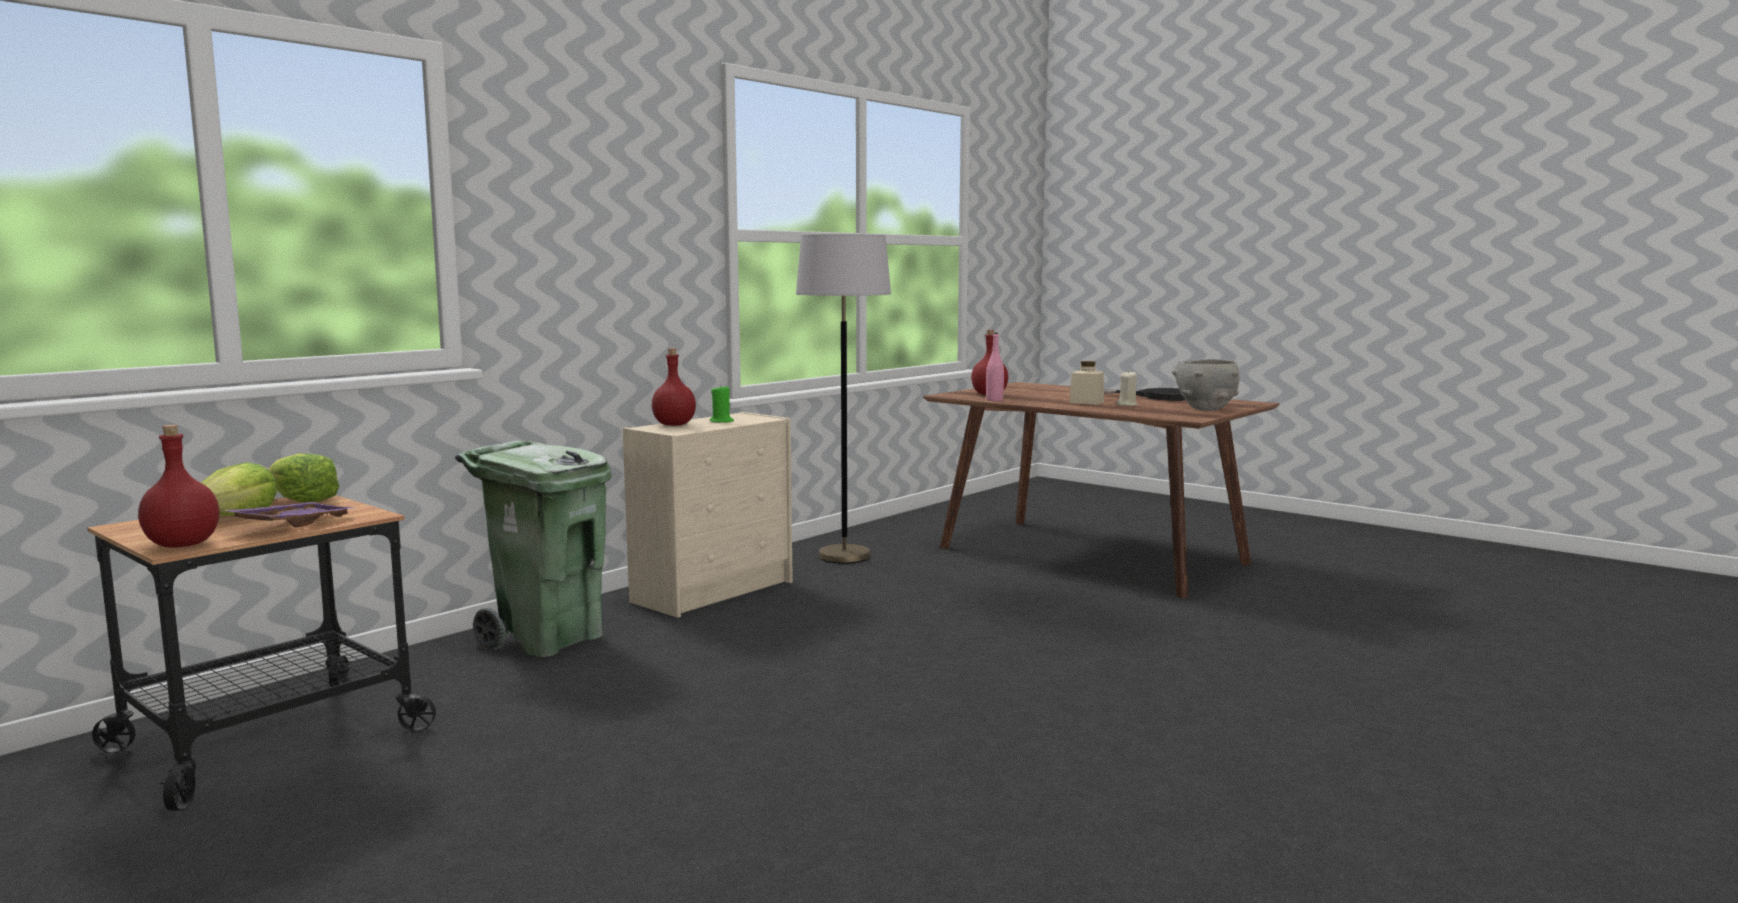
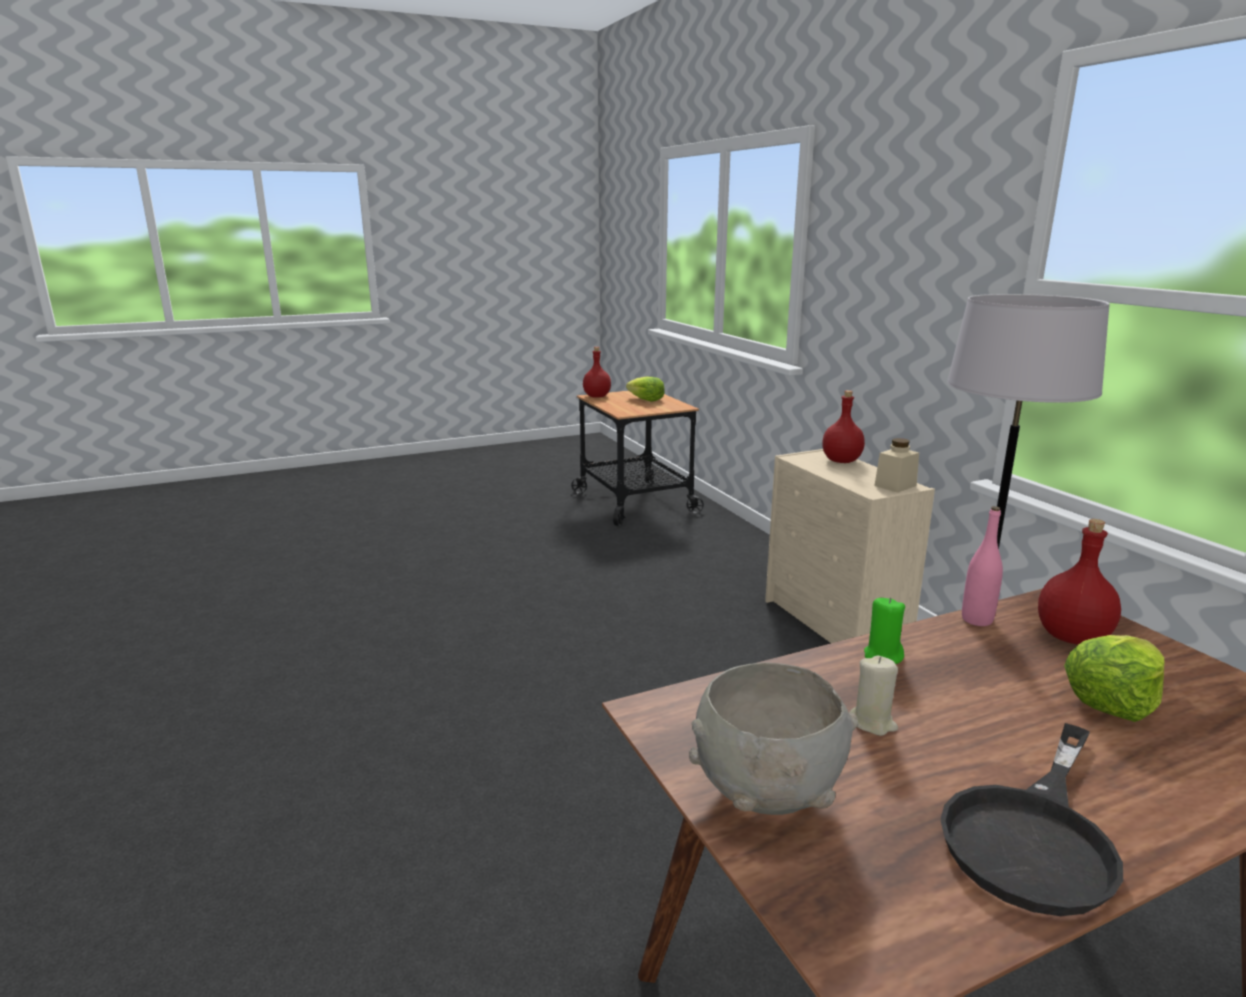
camera: 115 degrees right, 10 degrees up
(292, 525) = (617, 405): purple tray -> none
(302, 501) = (674, 406): lettuce -> lettuce (1111, 700)
(548, 640) = (740, 558): green trash can -> none
(721, 421) = (858, 475): green candle -> green candle (883, 656)
(1086, 402) = (925, 692): beige jar -> beige jar (895, 485)

